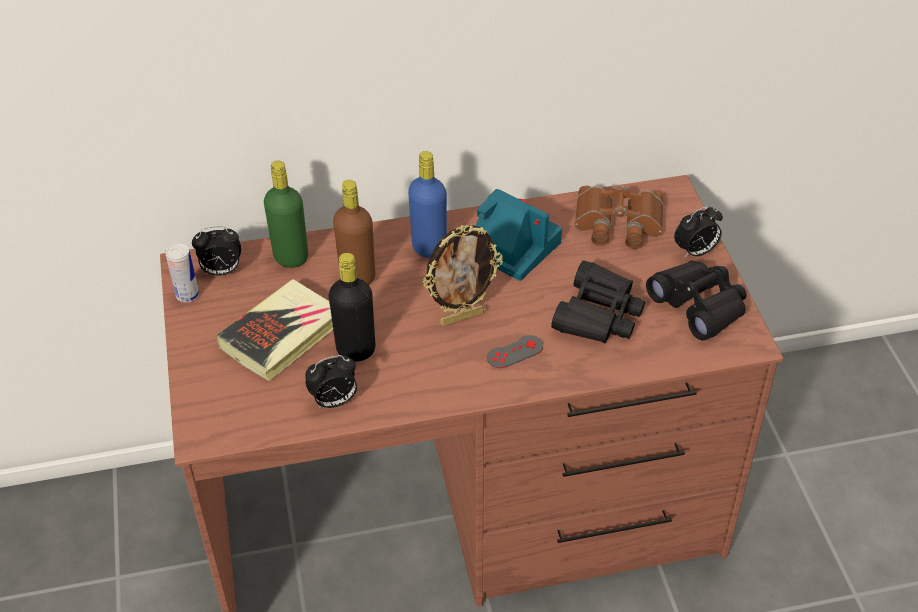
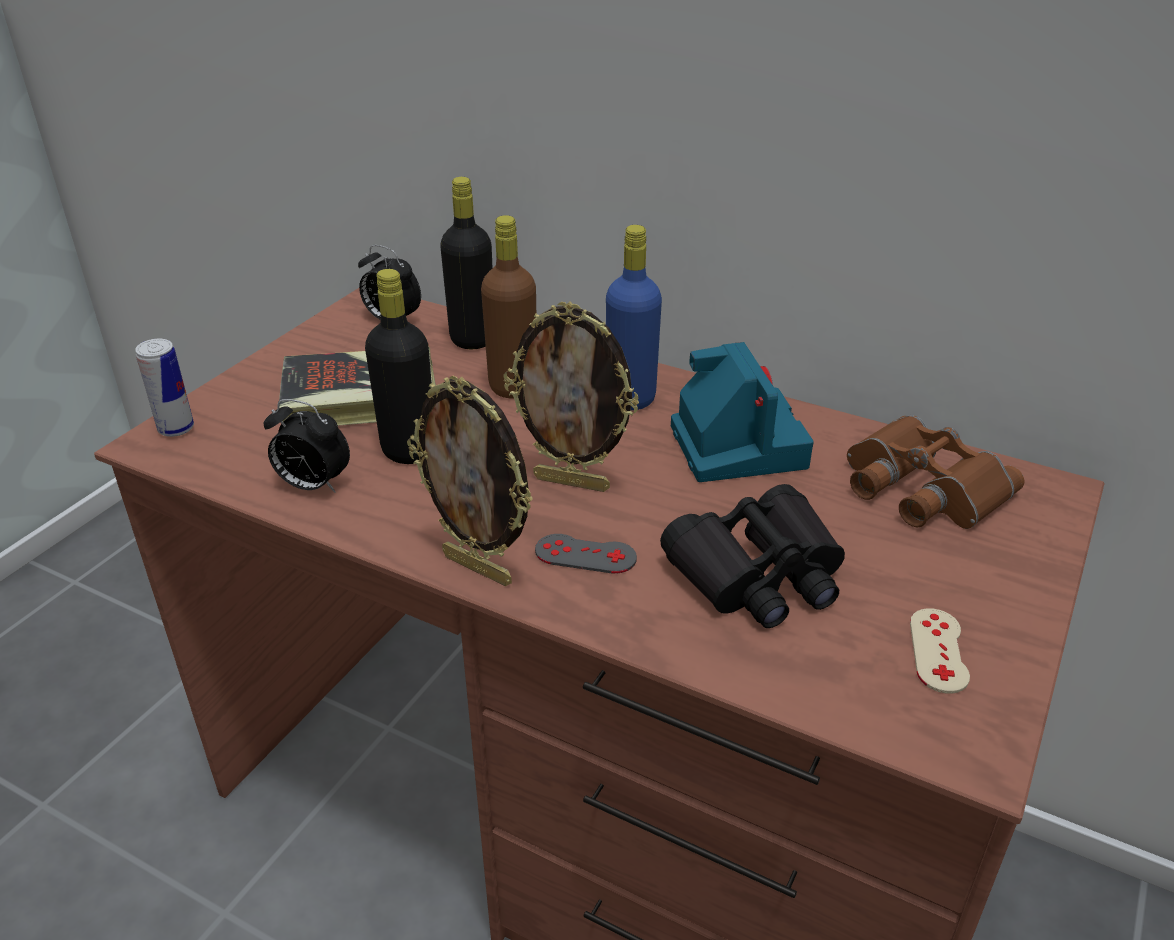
camera: 40 degrees right, 10 degrees down
(187, 295) = (332, 324): can -> can (176, 428)
(291, 257) = (472, 339): green bottle -> black bottle
(476, 390) = (479, 568): none -> picture frame
(695, 252) = (1011, 578): alarm clock -> none
(699, 306) = (938, 650): black binoculars -> beige game controller

